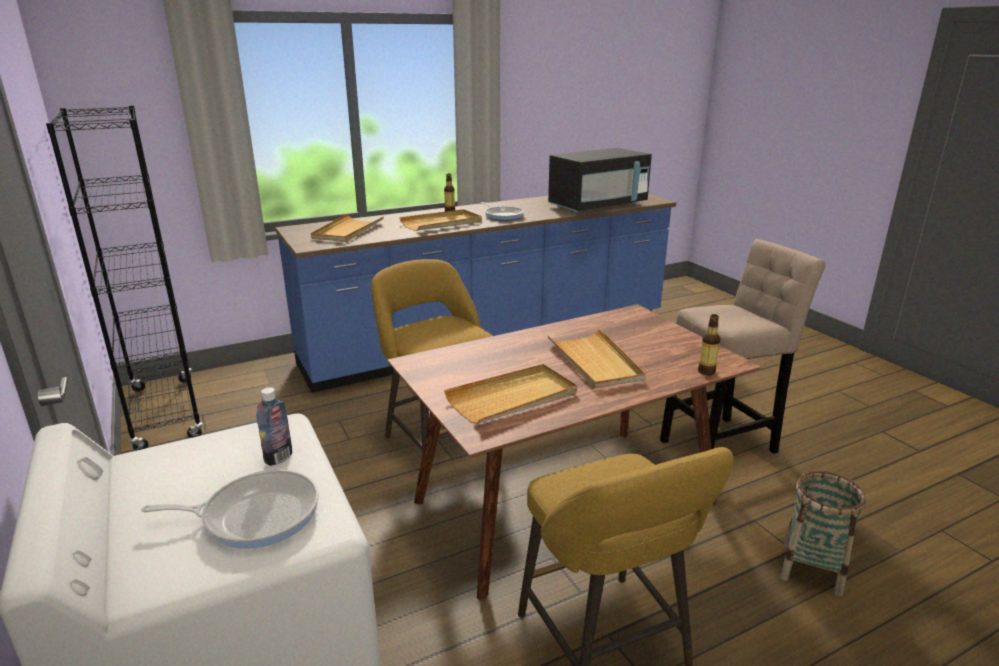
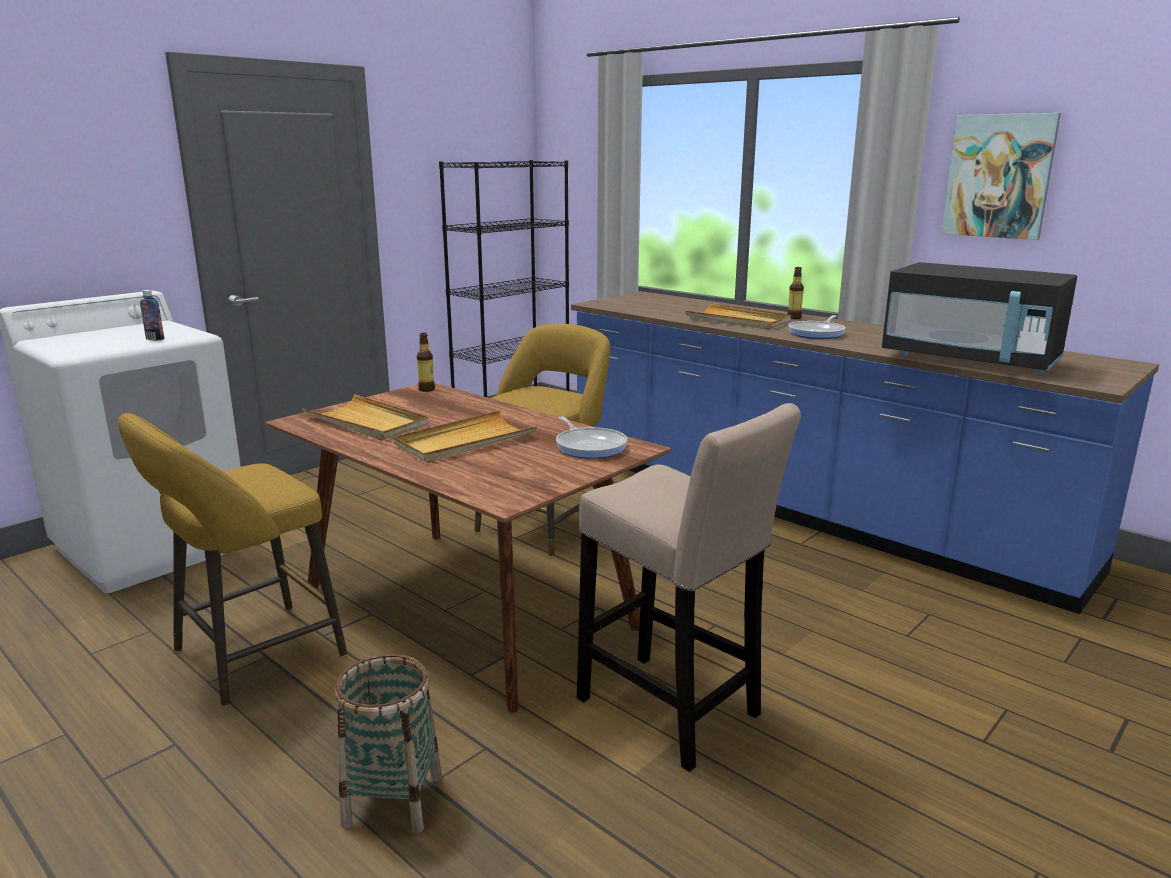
camera: 70 degrees right, 5 degrees down
(255, 515) = (93, 344): frying pan -> frying pan (589, 446)
(347, 231) = (658, 304): beige tray -> none
(531, 95) = (999, 176): none -> picture
(706, 371) = (467, 489): bottle -> bottle (426, 389)

